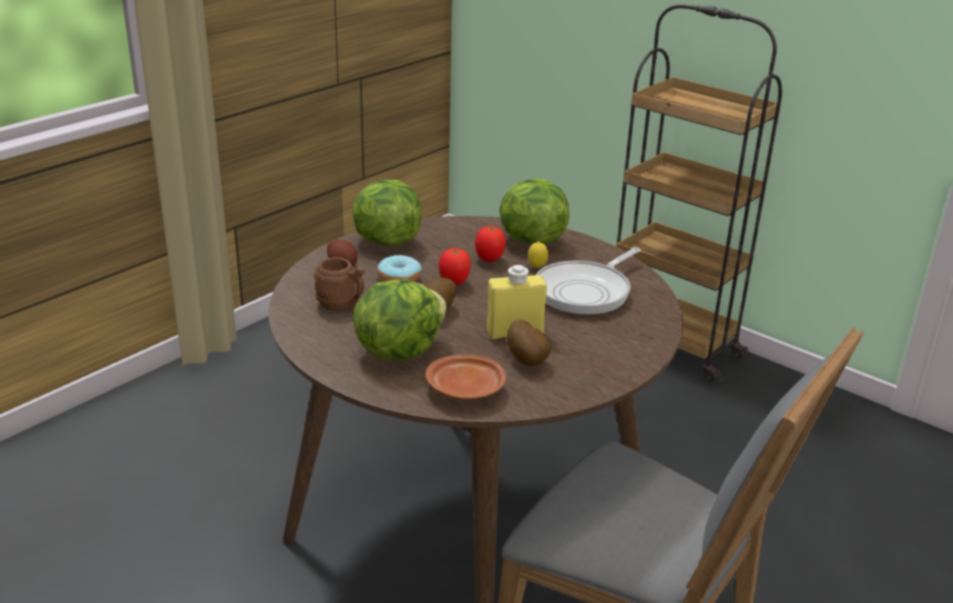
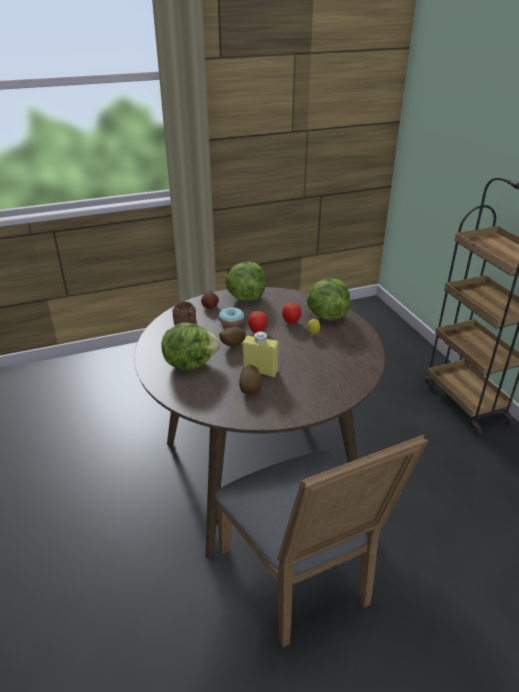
camera: 30 degrees right, 5 degrees up
(466, 389) = (201, 397): brown plate -> none
(586, 292) = (327, 357): frying pan -> none

